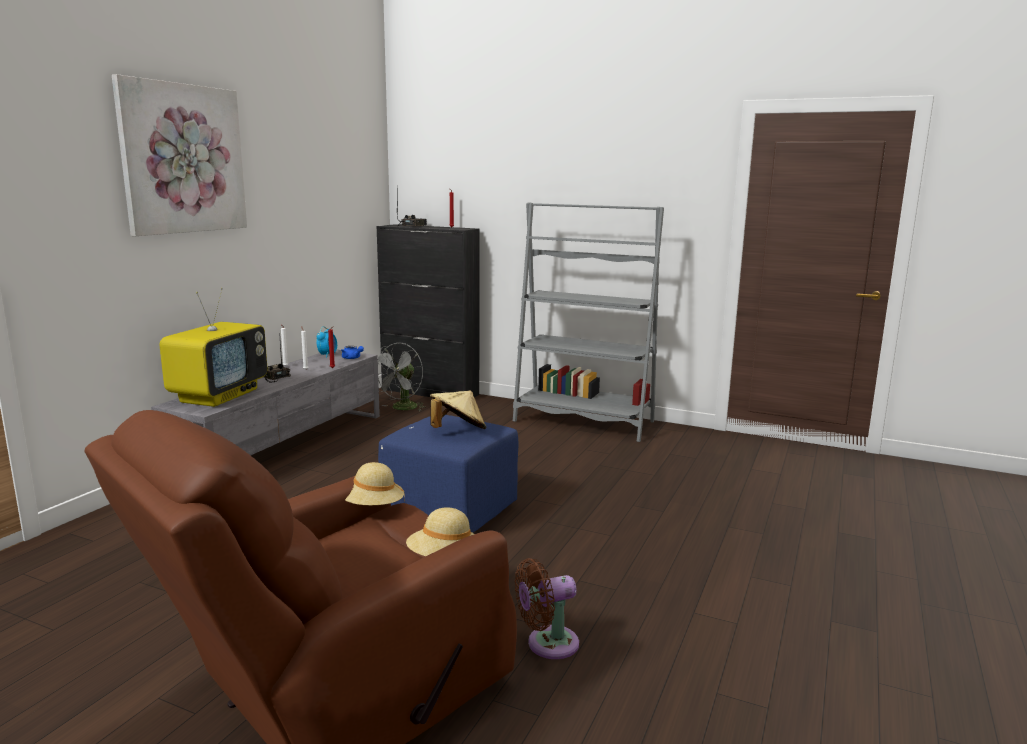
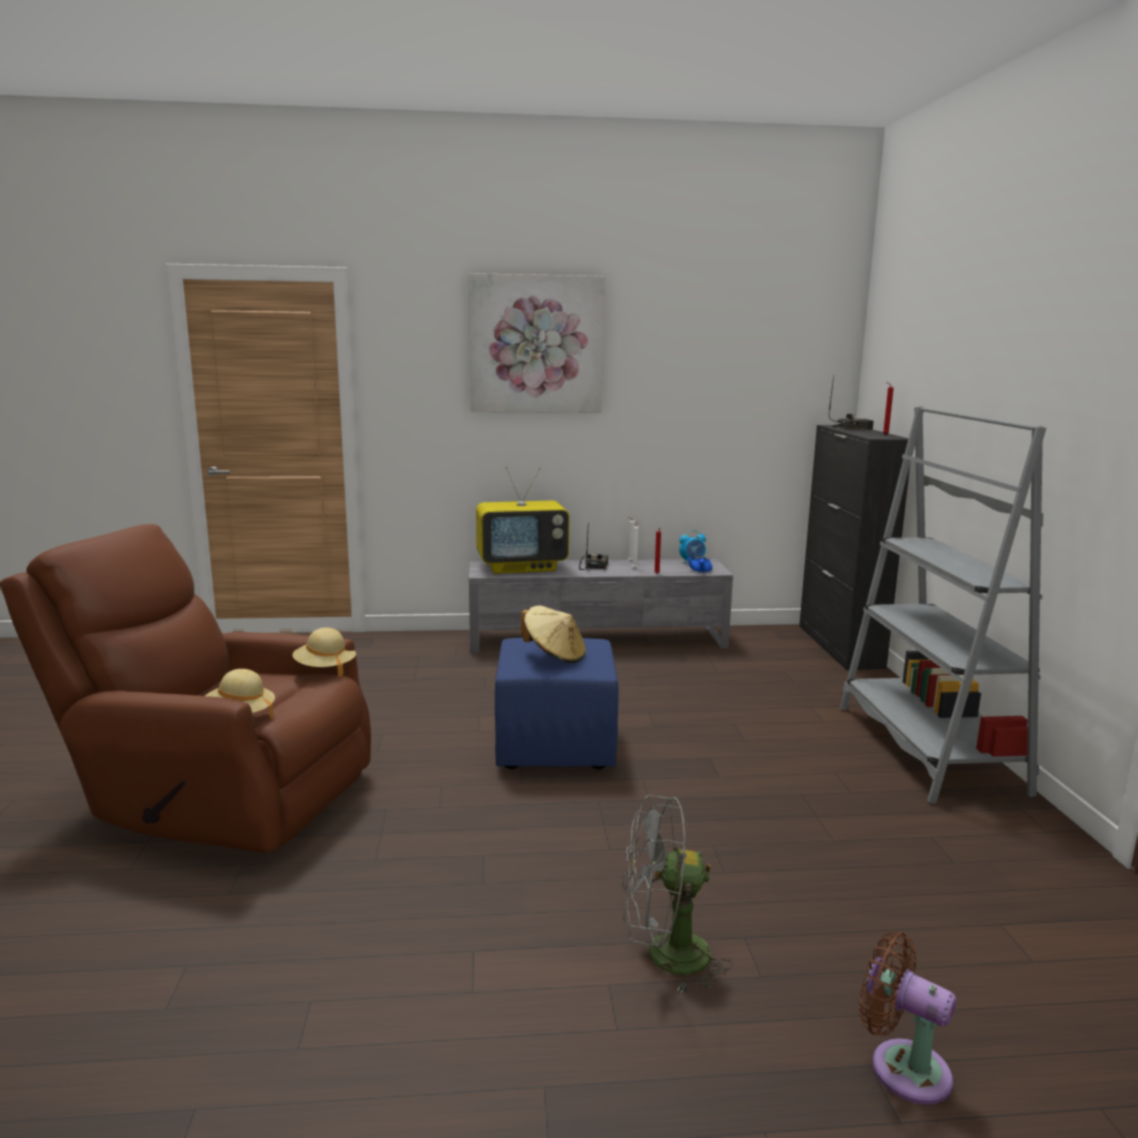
camera: 60 degrees right, 0 degrees up
(402, 409) = (766, 650): grey fan -> grey fan (664, 956)
(547, 644) = (344, 868): brown fan -> brown fan (902, 1067)

